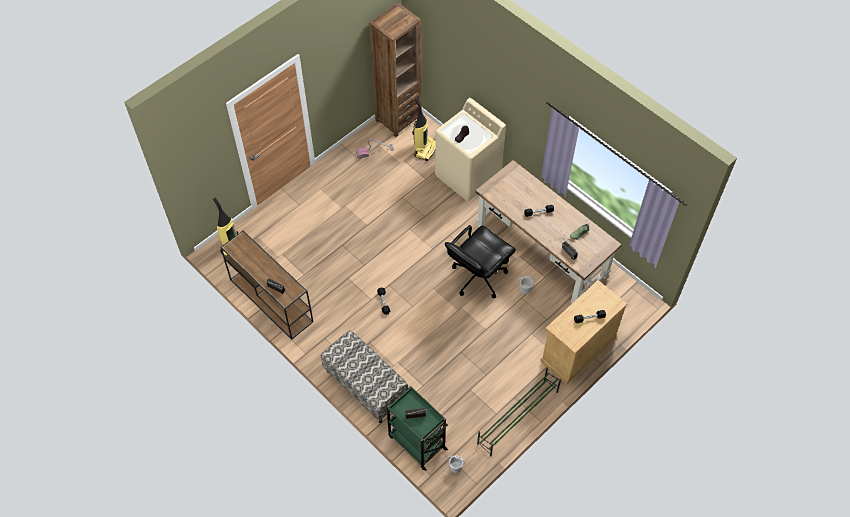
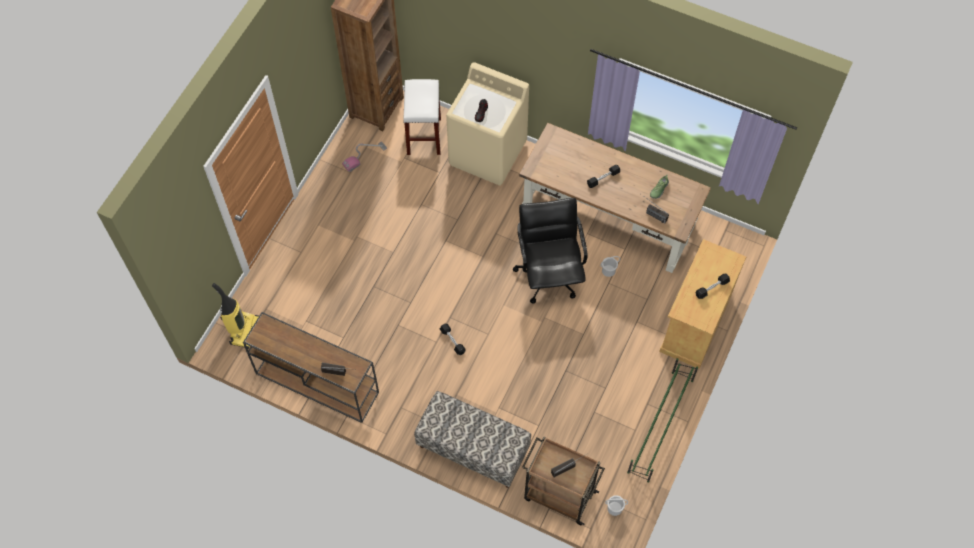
camera: 20 degrees left, 5 degrees up
(416, 442) = (558, 495): green cart -> brown cart
(425, 149) = (423, 135): vacuum cleaner -> white stool
(477, 277) = (549, 274): black office chair -> black office chair turned 150 degrees clockwise

